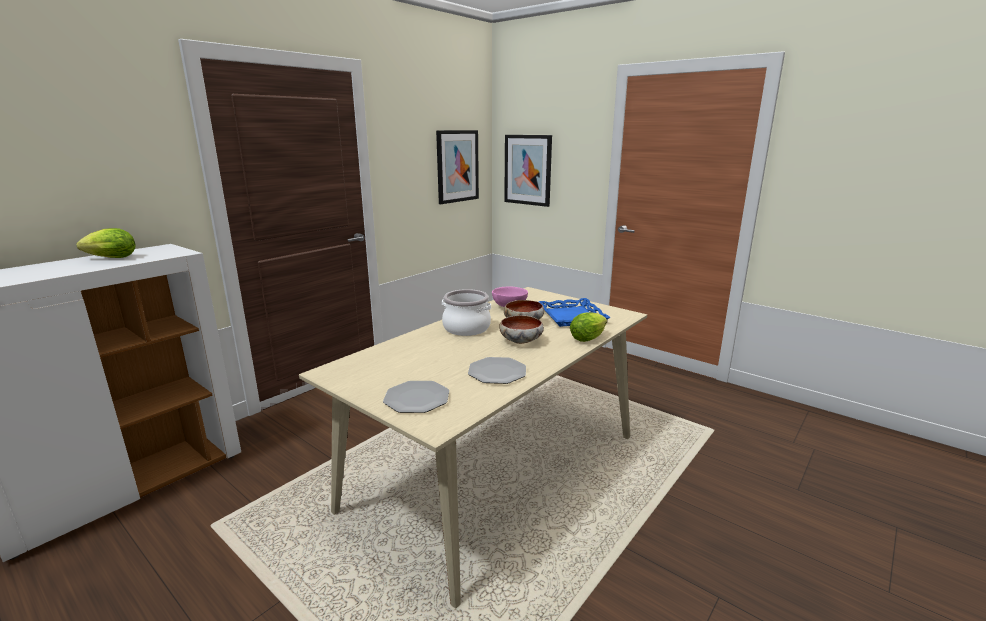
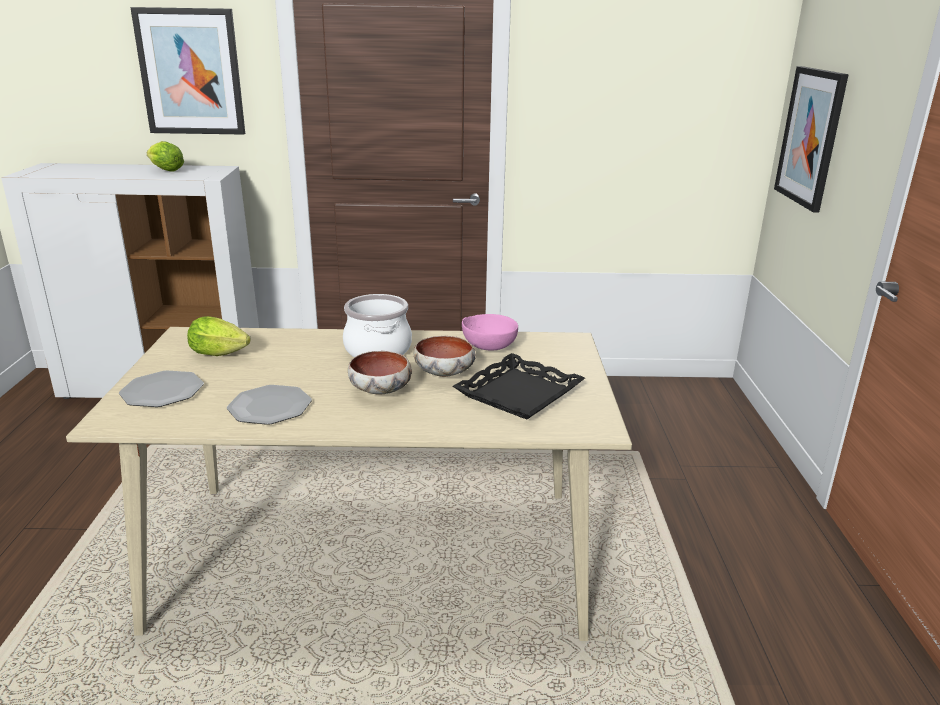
camera: 50 degrees right, 5 degrees up
(457, 166) = (688, 115): picture -> picture (191, 72)
(571, 317) = (518, 393): blue tray -> black tray
(589, 338) = (454, 428): lettuce -> lettuce (222, 354)

